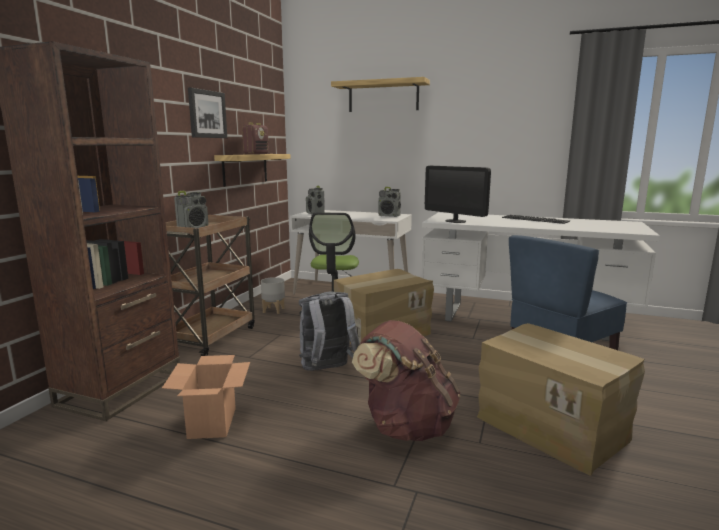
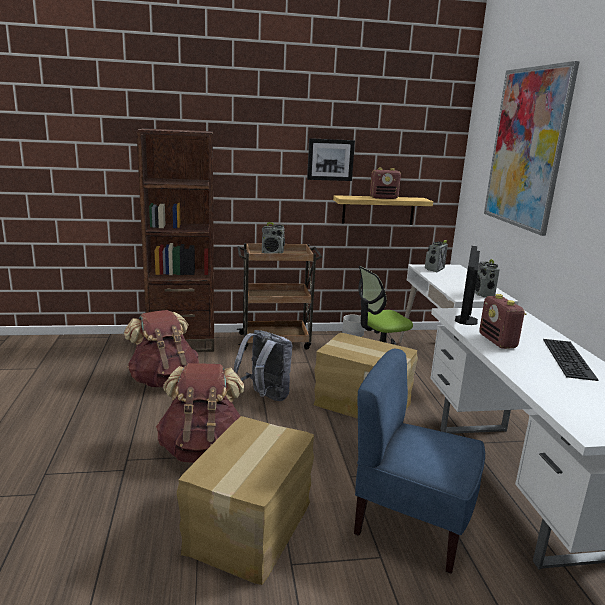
camera: 60 degrees right, 5 degrees up
(212, 422) = (163, 380): cardboard box -> brown backpack
(383, 96) = (526, 148): shelf -> picture
(501, 223) = (498, 342): none -> radio

